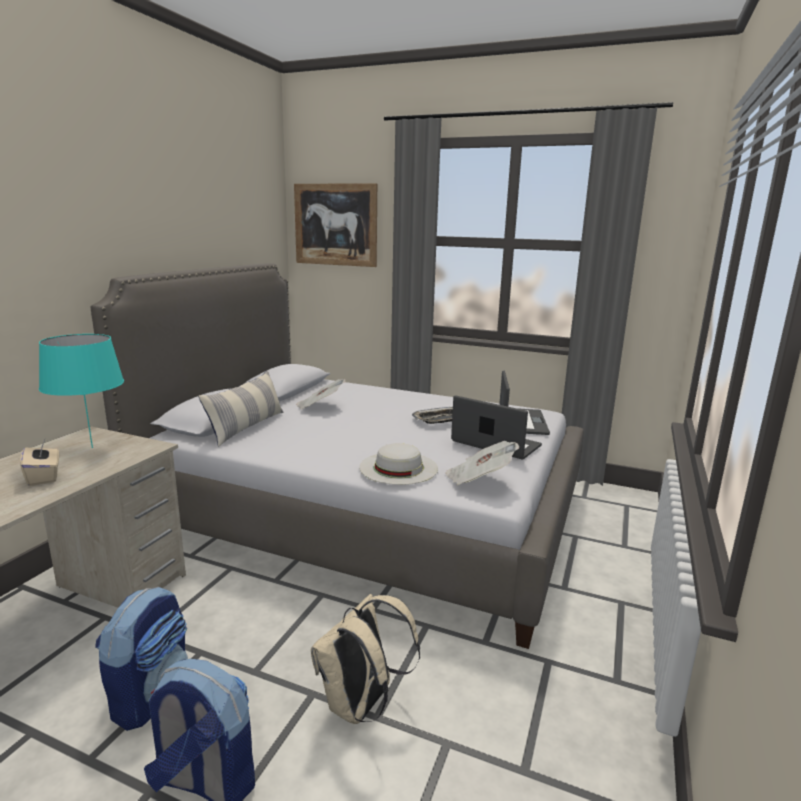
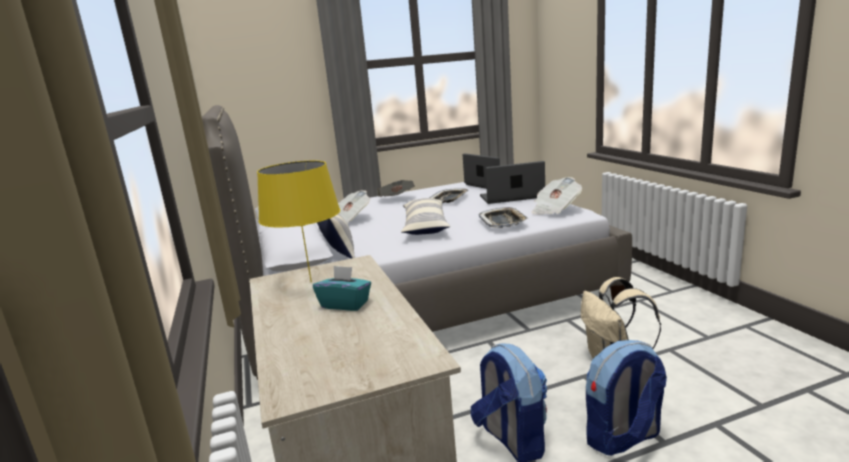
camera: 40 degrees left, 0 degrees up
(44, 477) = (345, 304): beige tissue box -> turquoise tissue box
(92, 447) = (311, 282): turquoise table lamp -> yellow table lamp
(335, 225) = (254, 62): picture -> none
(342, 439) = (425, 226): none -> pillow
(398, 467) = (503, 222): white hat -> tray
(406, 401) = (396, 199): none -> newspaper

